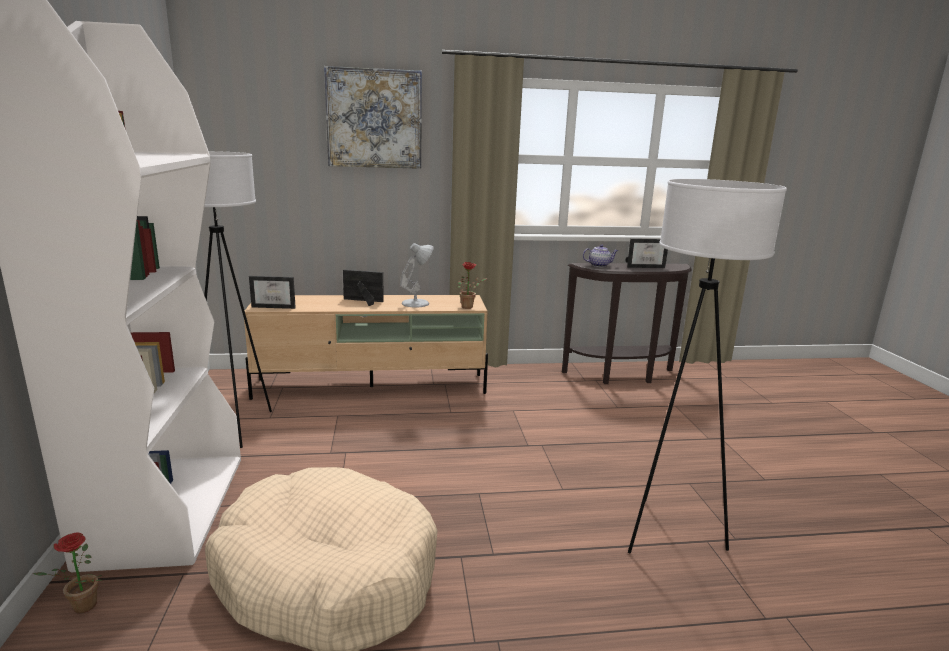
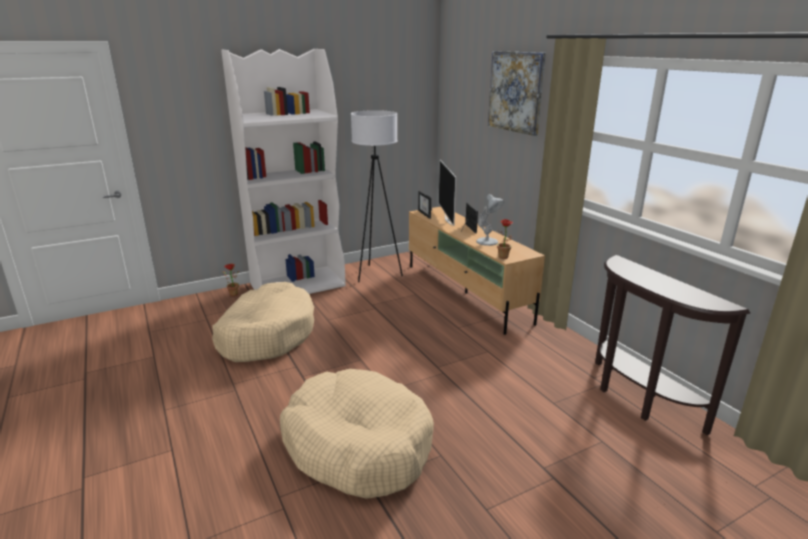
camera: 70 degrees right, 5 degrees up
(317, 302) = (449, 220): none -> television
(599, 265) = (629, 266): teapot -> none
(645, 266) = (670, 287): picture frame -> none
(668, 533) = (357, 445): white floor lamp -> beige dog bed

